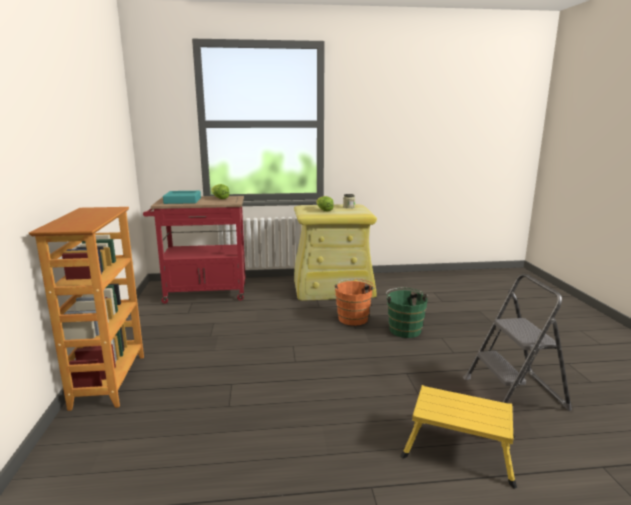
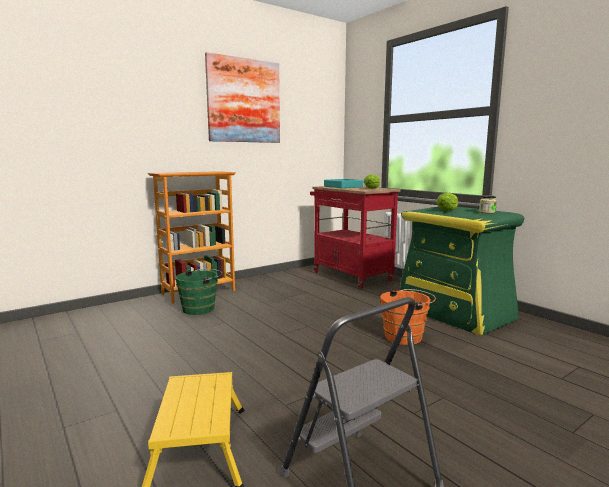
camera: 60 degrees right, 5 degrees down
(76, 103) = (244, 101): none -> picture
(334, 290) = (455, 313): yellow nightstand -> green nightstand
(404, 329) = (425, 368): green bucket -> green bucket (201, 308)

